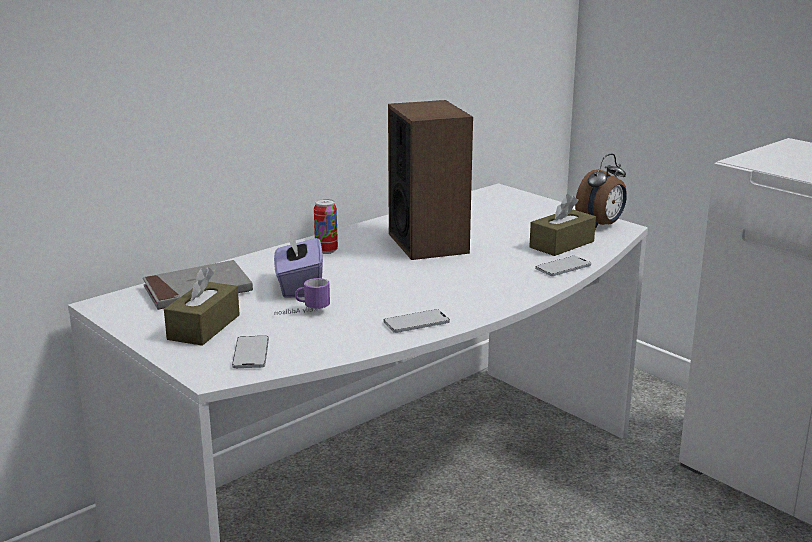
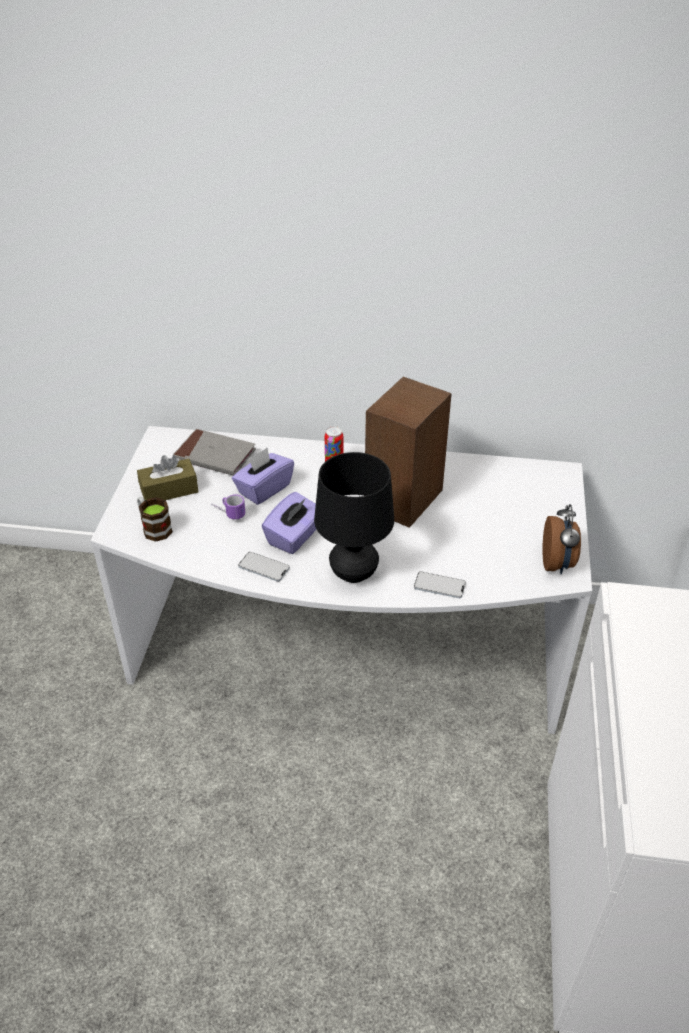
camera: 50 degrees right, 20 degrees up
(251, 353) = (154, 528): phone -> mug
(396, 297) = (294, 537): none -> purple tissue box
(492, 291) = (353, 573): none -> black table lamp
(562, 244) = (486, 563): brown tissue box -> none
(601, 225) = (557, 563): alarm clock -> alarm clock turned 90 degrees counterclockwise

